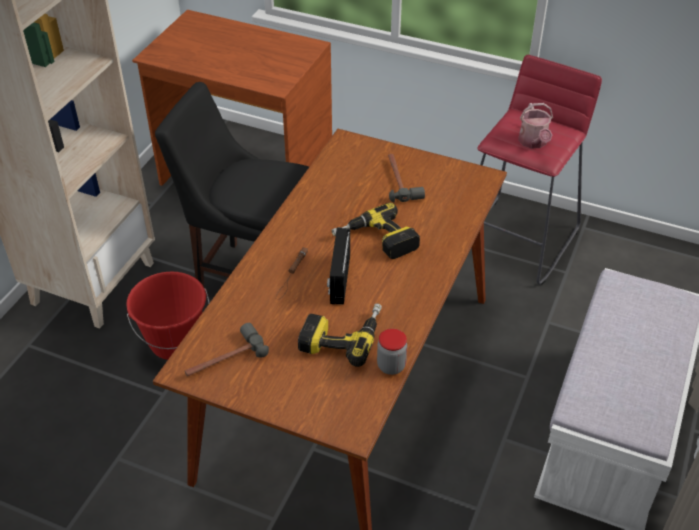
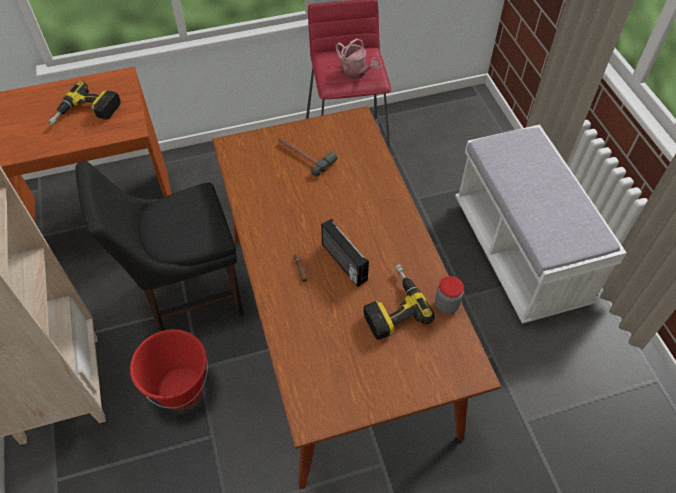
camera: 40 degrees left, 10 degrees up
(224, 359) = (330, 387): hammer -> none
(376, 241) = (337, 215): power drill -> power drill (86, 114)

